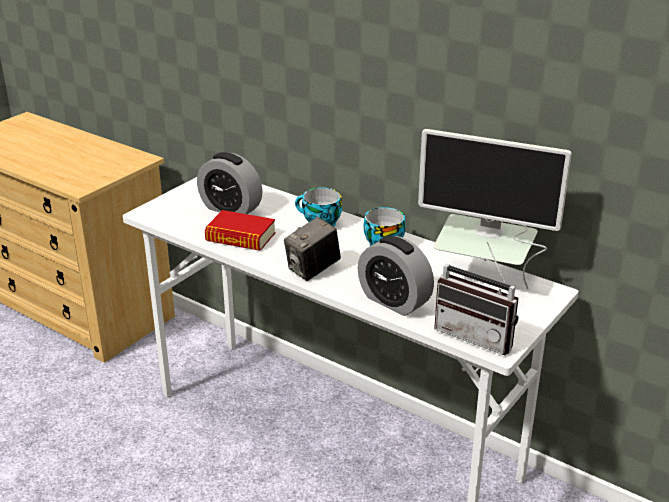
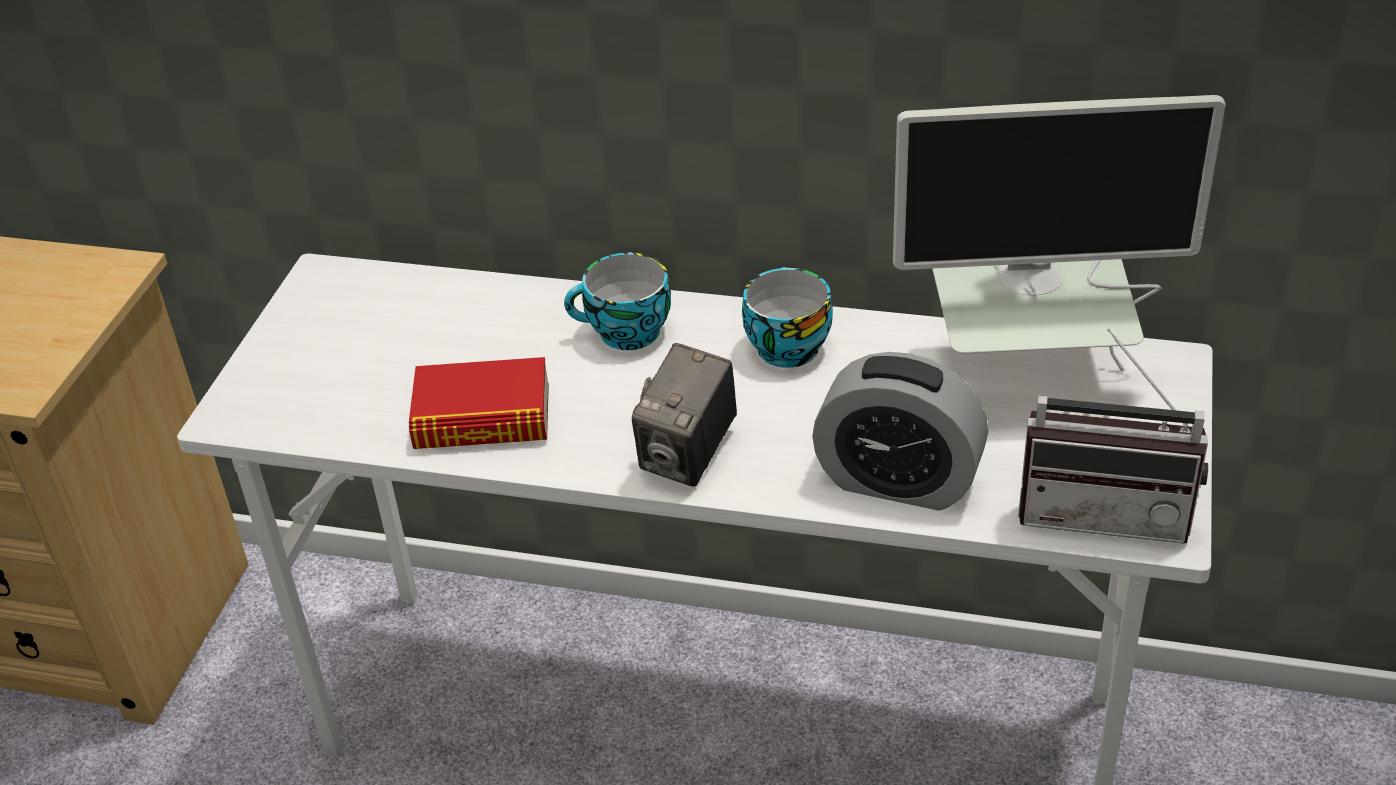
camera: 20 degrees left, 10 degrees up
(231, 209) = (413, 350): alarm clock -> none

